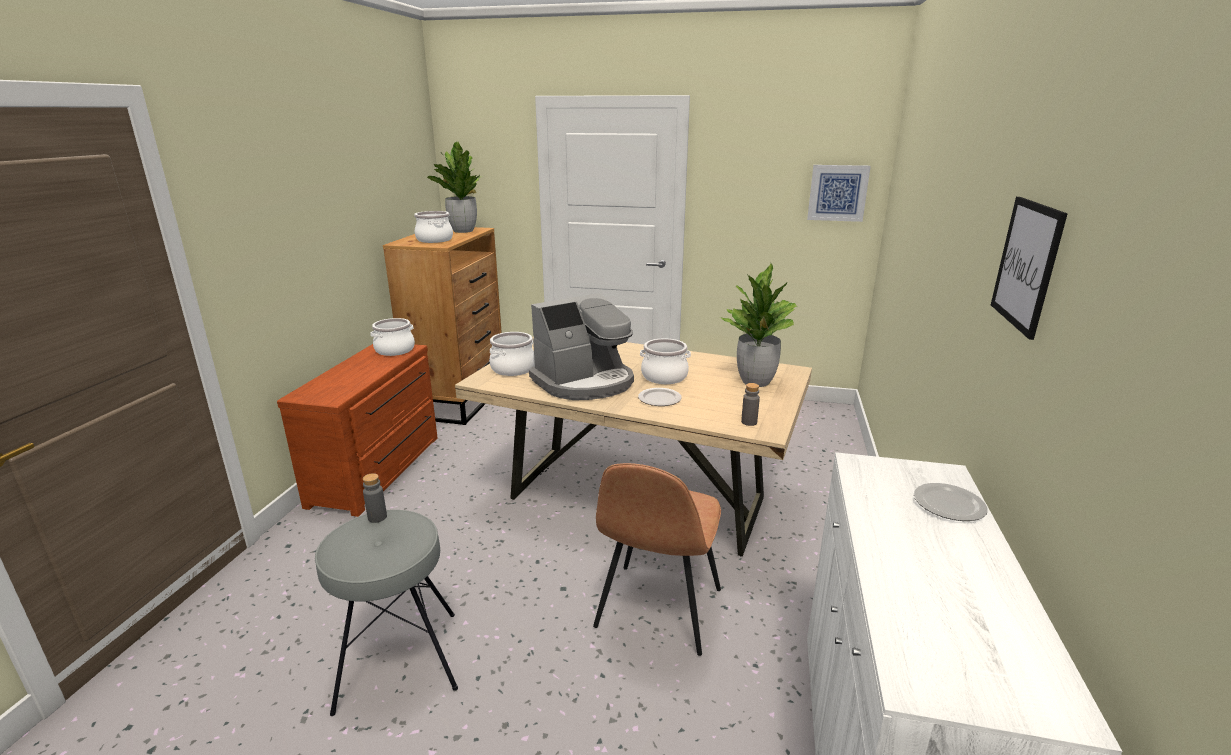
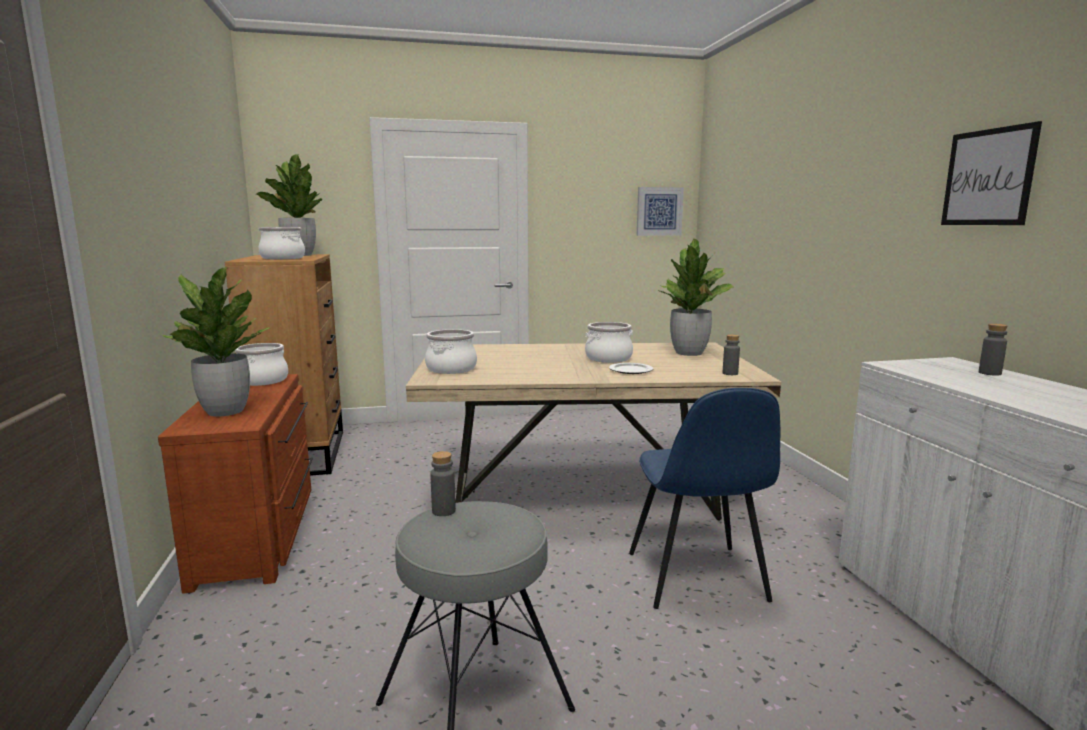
camera: 25 degrees left, 10 degrees down
(336, 382) = (224, 411): none -> potted plant
(585, 382) = (542, 369): coffee machine -> none
(657, 610) = (696, 578): brown chair -> blue chair
(948, 505) = (989, 373): plate -> grey bottle

